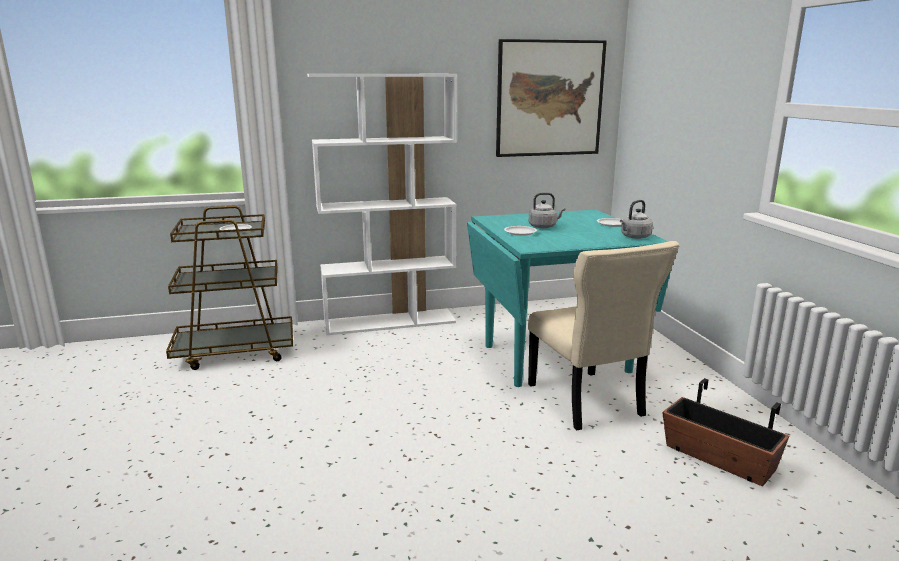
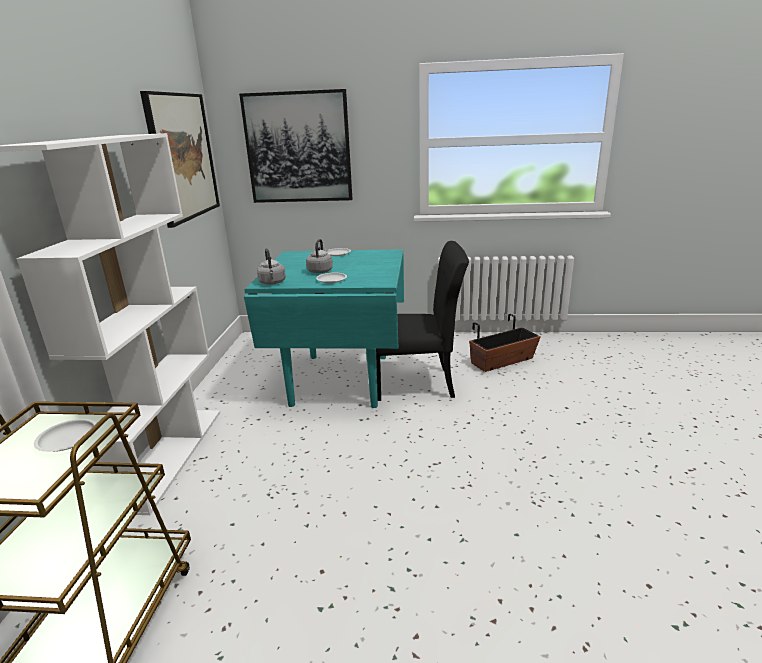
camera: 70 degrees left, 5 degrees up
(587, 402) = (417, 384): beige chair -> black chair
(634, 237) = (381, 254): grey kettle -> grey kettle (272, 283)
(671, 102) = (298, 148): none -> picture

